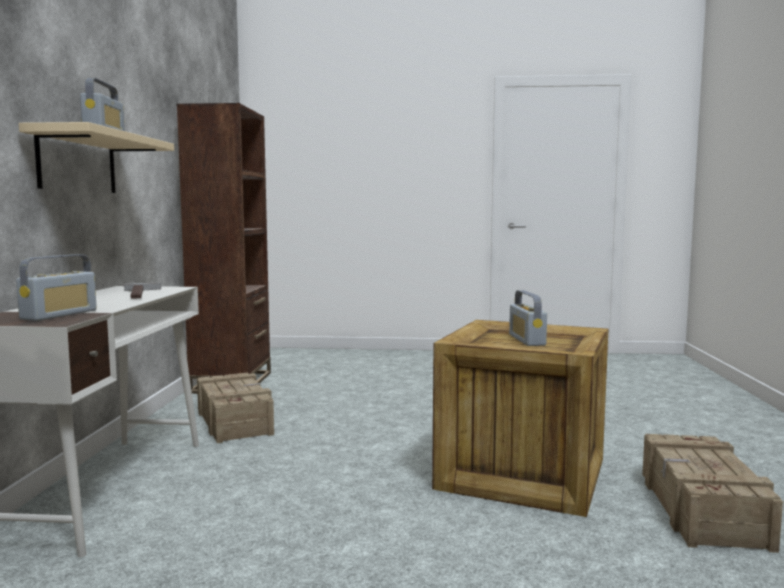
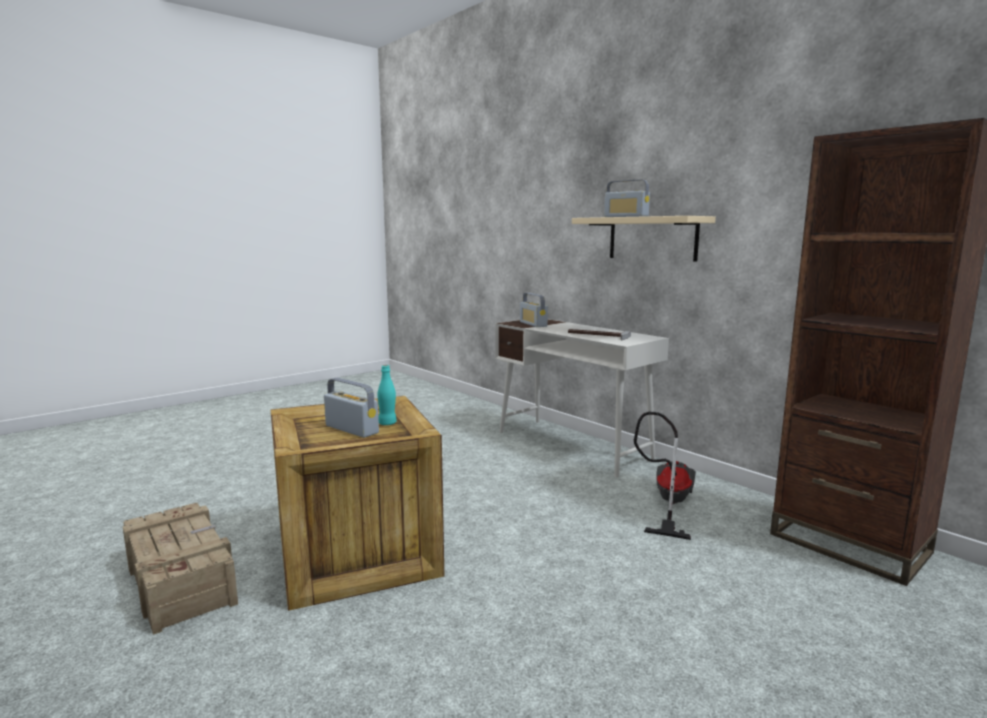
camera: 135 degrees right, 5 degrees up
(234, 420) = (667, 502): crate -> vacuum cleaner
(491, 337) = (387, 423): none -> turquoise bottle

